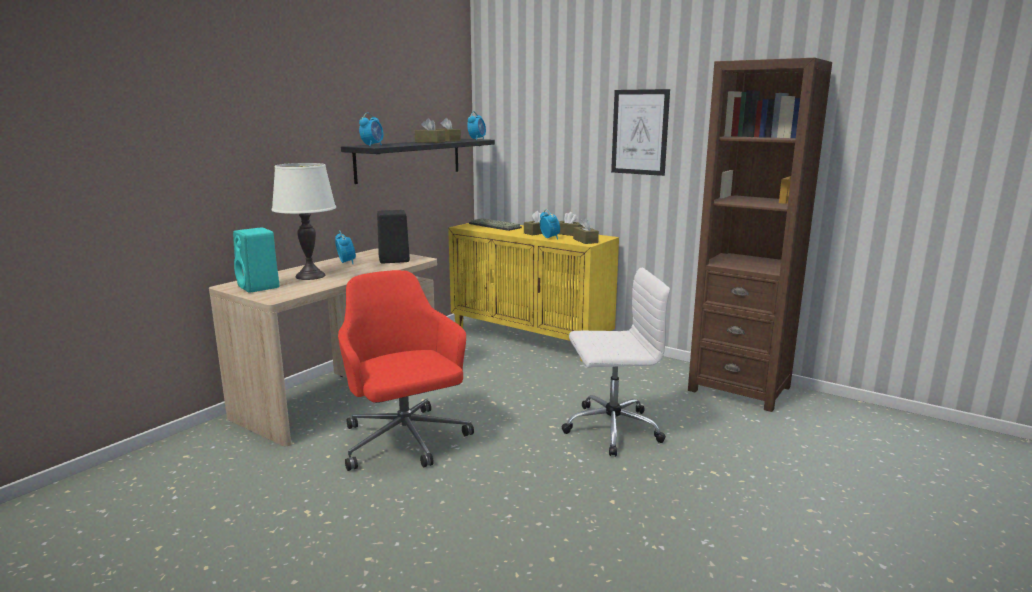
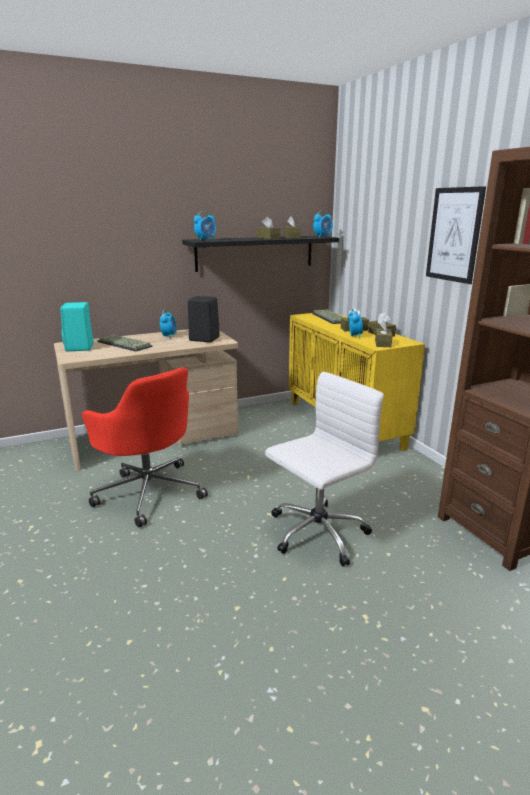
camera: 30 degrees right, 5 degrees up
(310, 276) = (125, 344): white table lamp -> keyboard
(405, 441) = (149, 491): red office chair -> red office chair turned 135 degrees clockwise
(610, 429) = (316, 533): white office chair -> white office chair turned 60 degrees counterclockwise

